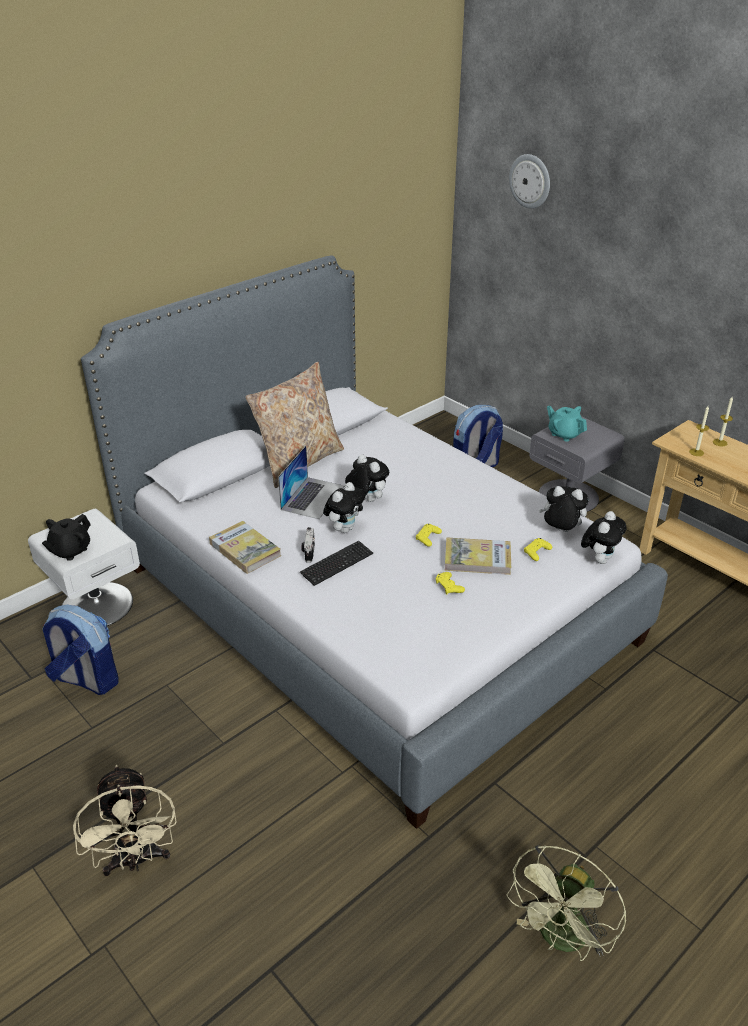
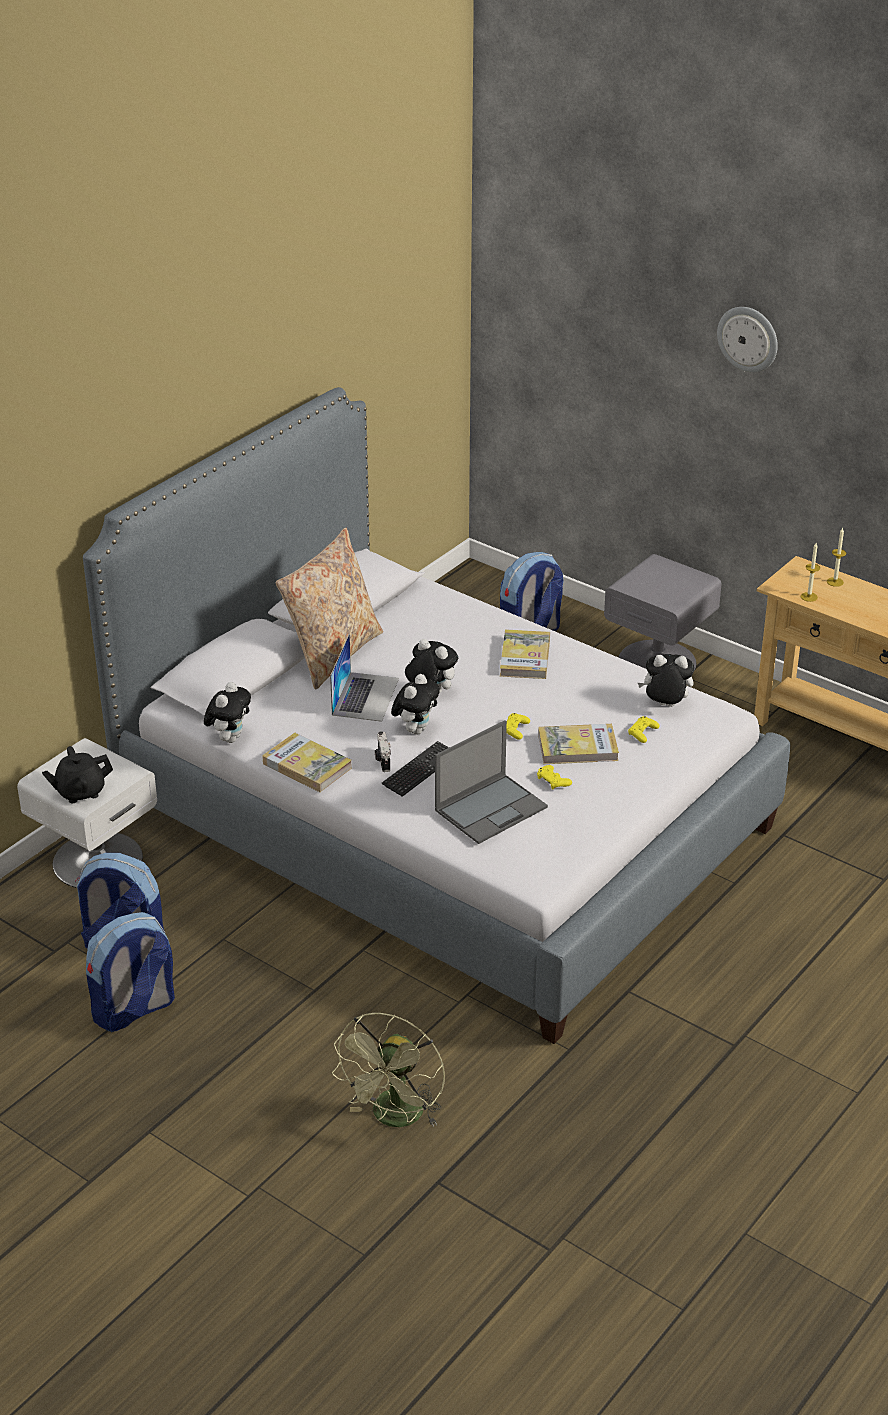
camera: 10 degrees left, 0 degrees up
(70, 551) = (80, 792): black teapot -> black teapot turned 45 degrees clockwise
(70, 741) = (134, 1010): none -> backpack
(136, 860) = (261, 1111): beige fan -> none
(388, 605) = (491, 808): none -> laptop
(451, 479) = (525, 657): none -> book
(530, 181) = (574, 271): wall clock -> wall clock (748, 338)
(561, 940) = (722, 1119): green fan -> green fan (395, 1118)
(564, 434) = (646, 584): turquoise teapot -> none
(599, 559) = (713, 733): plush toy -> plush toy (229, 738)

